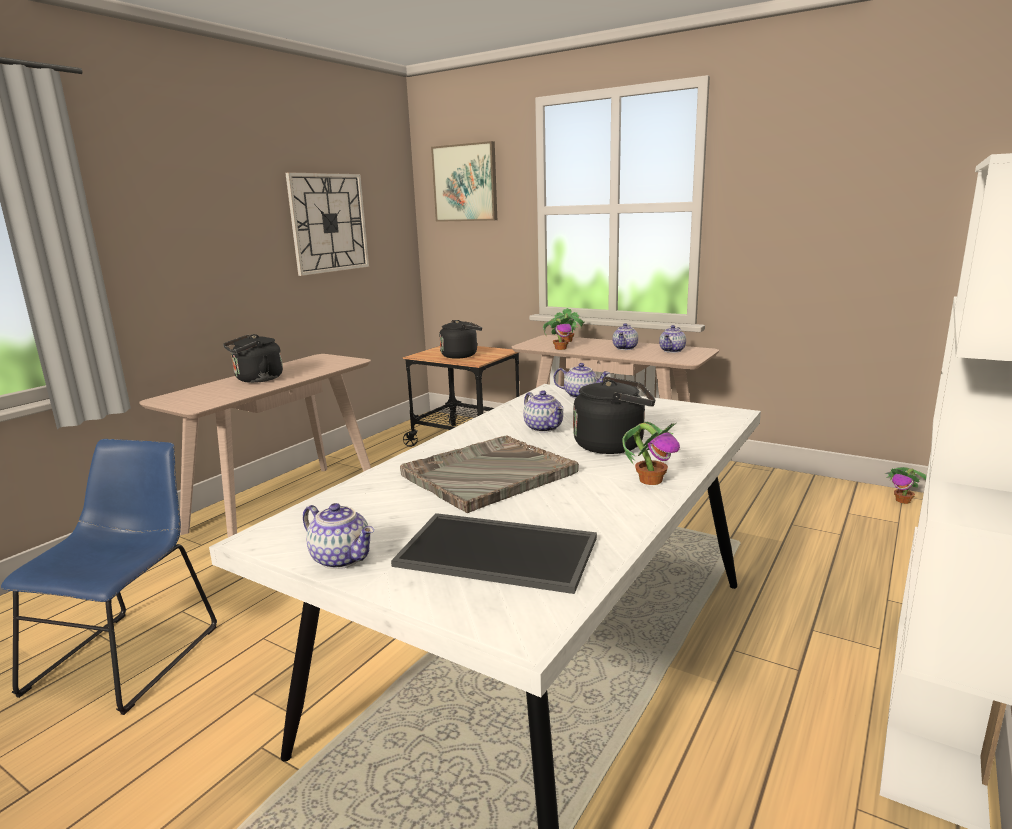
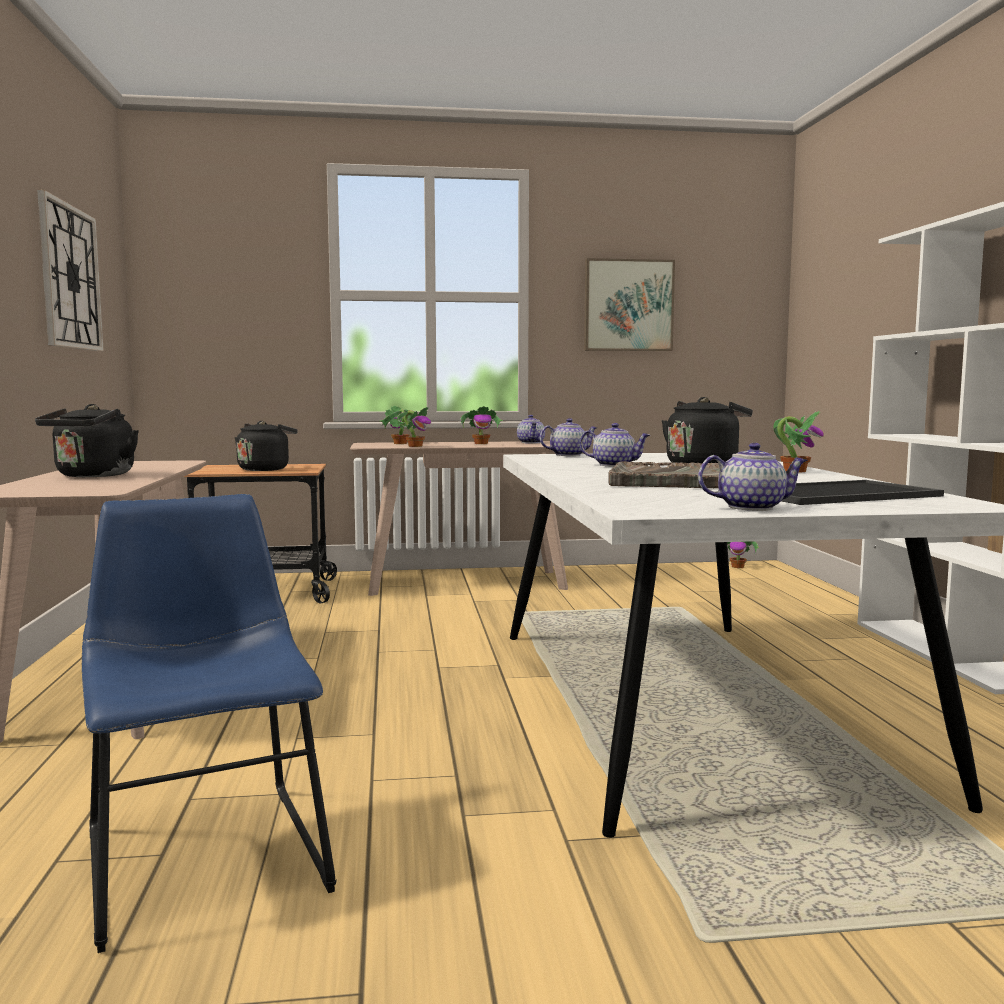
camera: 40 degrees left, 10 degrees down
(465, 183) = (218, 255): picture -> picture (628, 305)
(625, 348) = (481, 443): teapot -> potted plant

